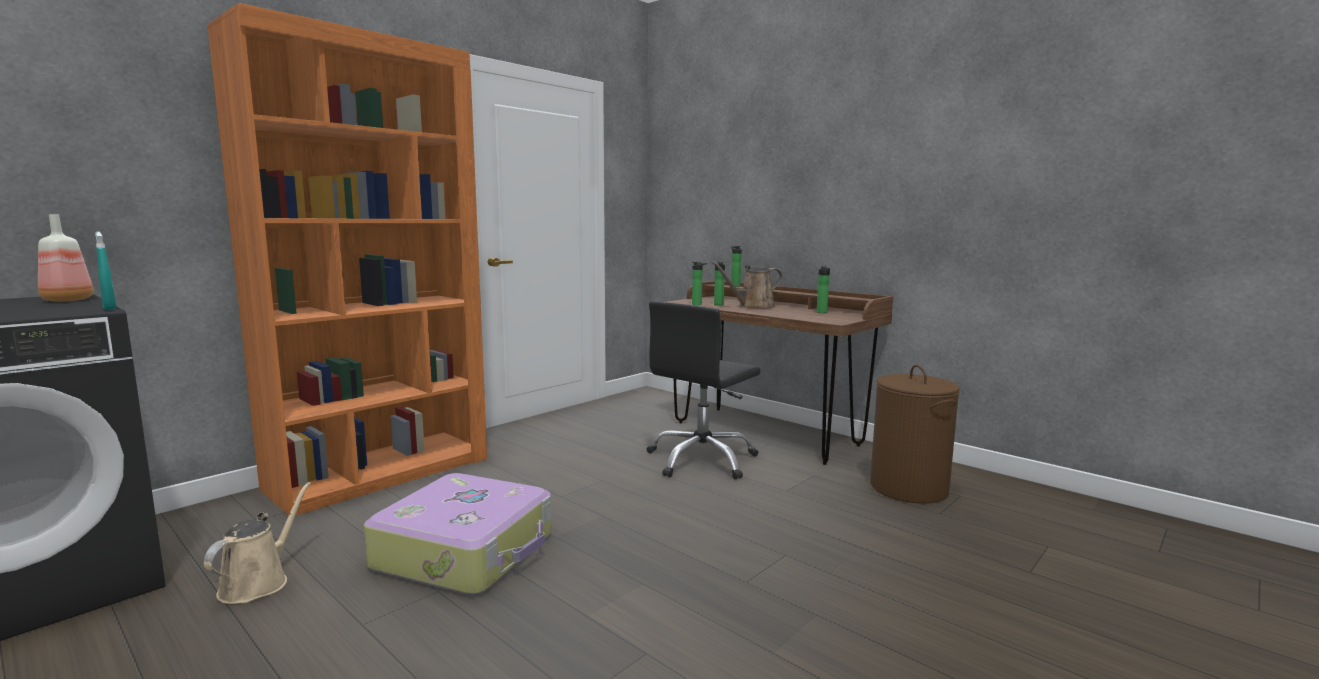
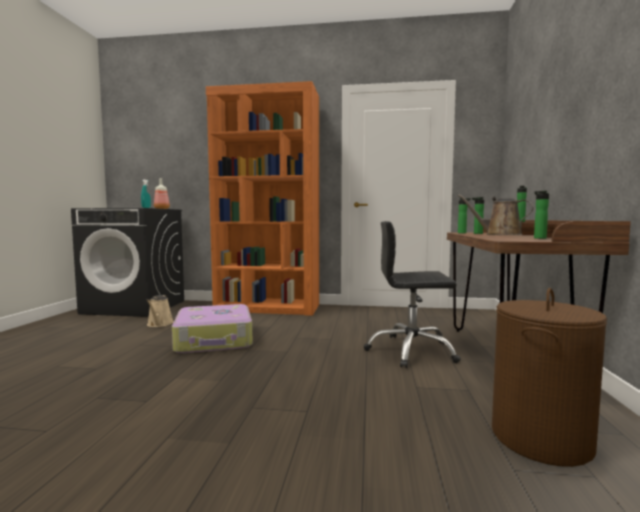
camera: 55 degrees right, 5 degrees down
(258, 583) = (159, 324): beige watering can -> beige watering can turned 105 degrees clockwise

